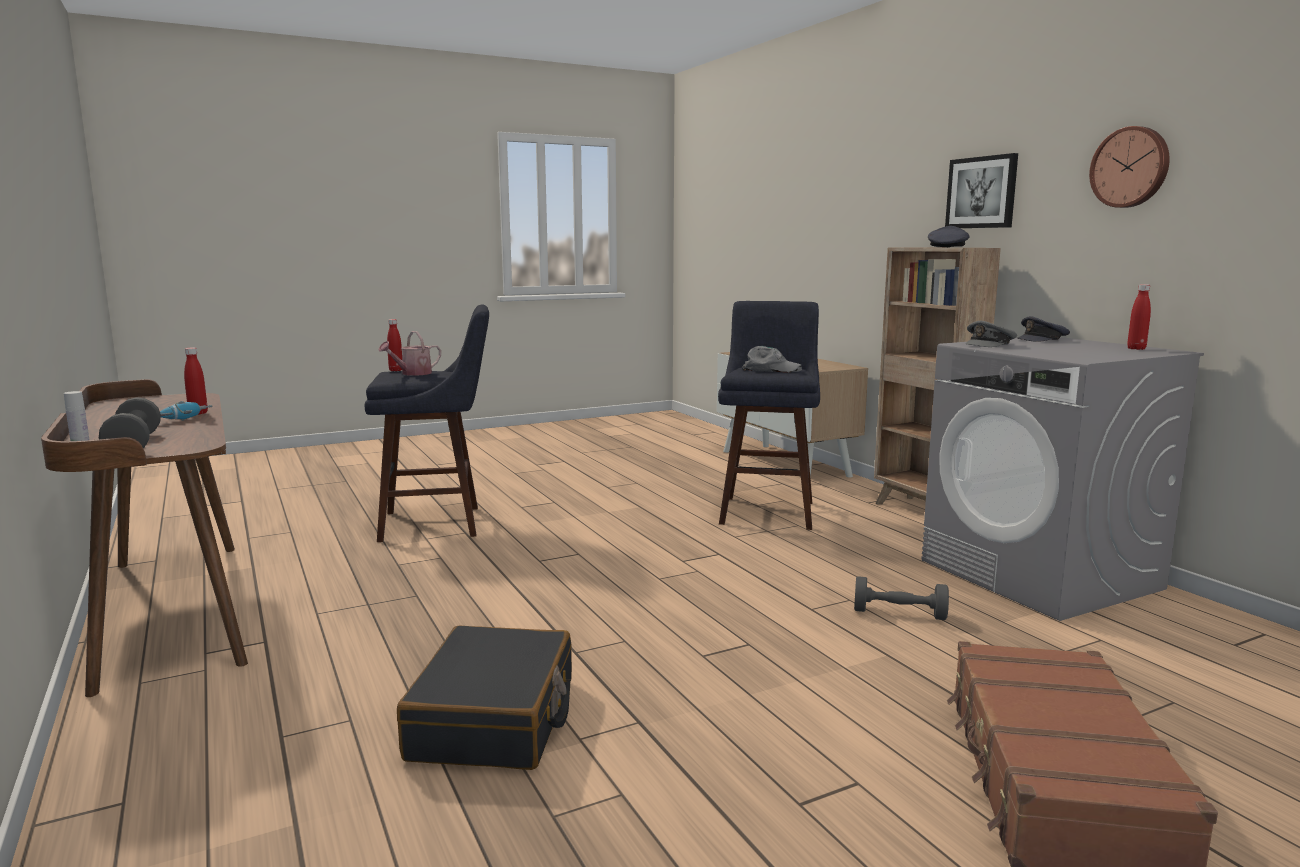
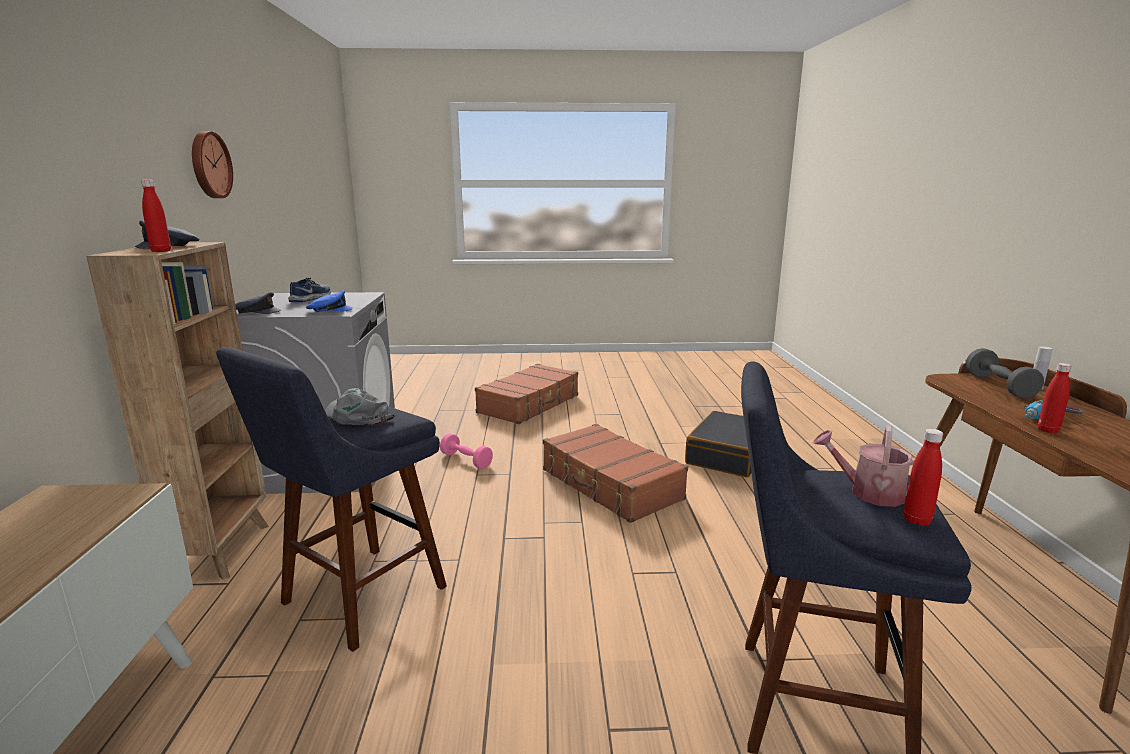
camera: 155 degrees left, 5 degrees up
(412, 373) = (868, 492): watering can -> watering can turned 135 degrees counterclockwise
(663, 622) = (610, 485): none -> brown suitcase
(899, 614) = (466, 460): grey dumbbell -> pink dumbbell
(982, 192) = (113, 177): picture -> none
(990, 344) = (329, 310): grey cap -> blue cap
(1098, 351) = (312, 298): none -> blue shoe
(1136, 348) = (278, 298): red bottle -> red bottle (161, 251)

